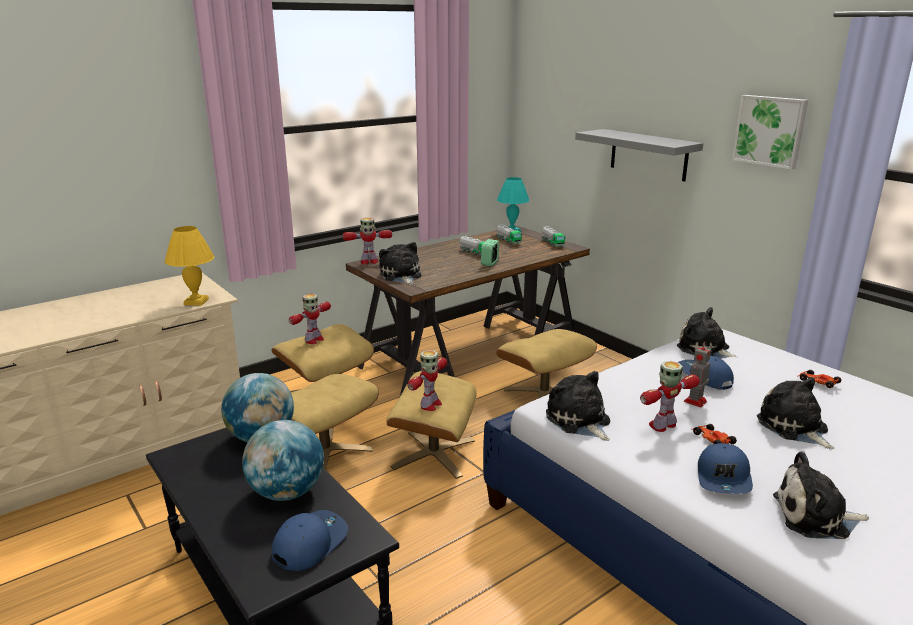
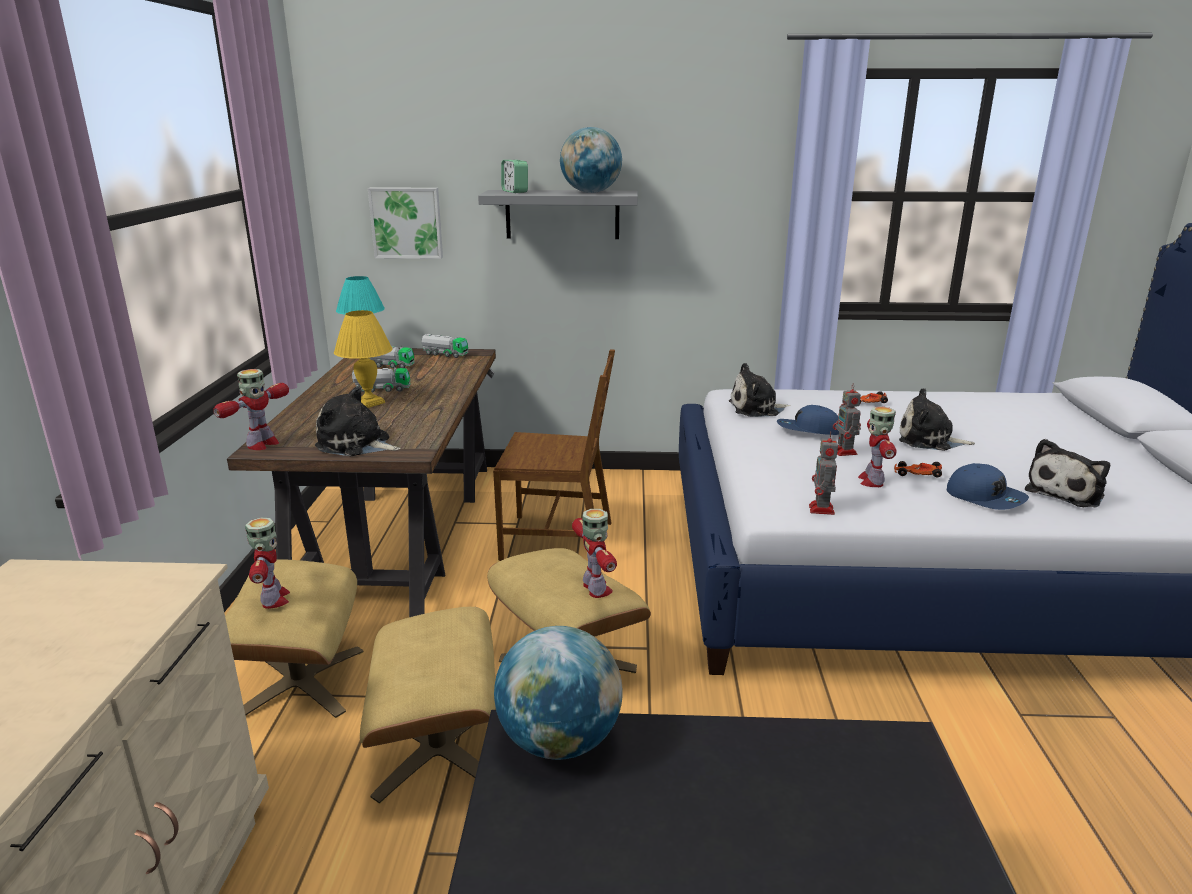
camera: 50 degrees left, 0 degrees up
(195, 302) = (152, 603): yellow table lamp -> yellow table lamp (368, 403)
(287, 492) = (741, 771): globe -> globe (590, 192)
(309, 543) = (887, 796): blue cap -> none
(490, 263) = (430, 394): alarm clock -> alarm clock (515, 192)
(544, 394) = (558, 539): beige ottoman -> brown chair
(579, 421) = (821, 510): plush toy -> toy robot
(770, 131) = (717, 167): picture -> picture (407, 222)

